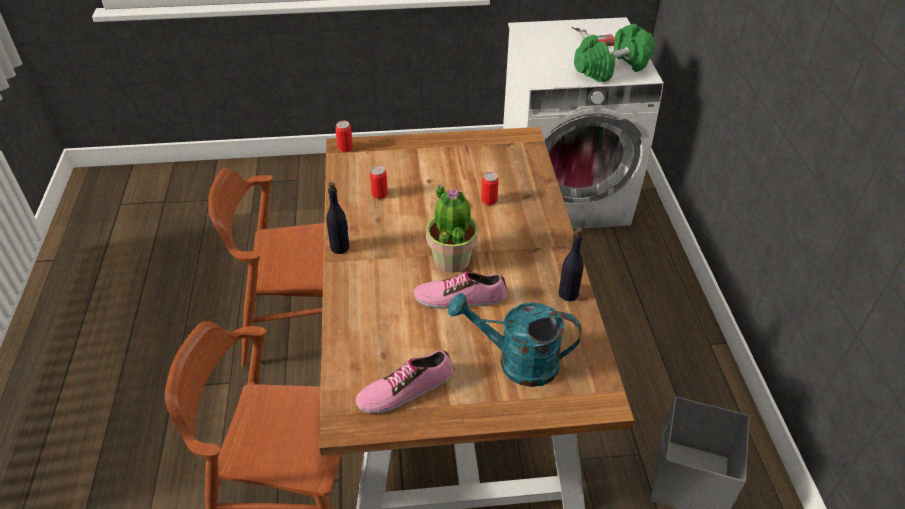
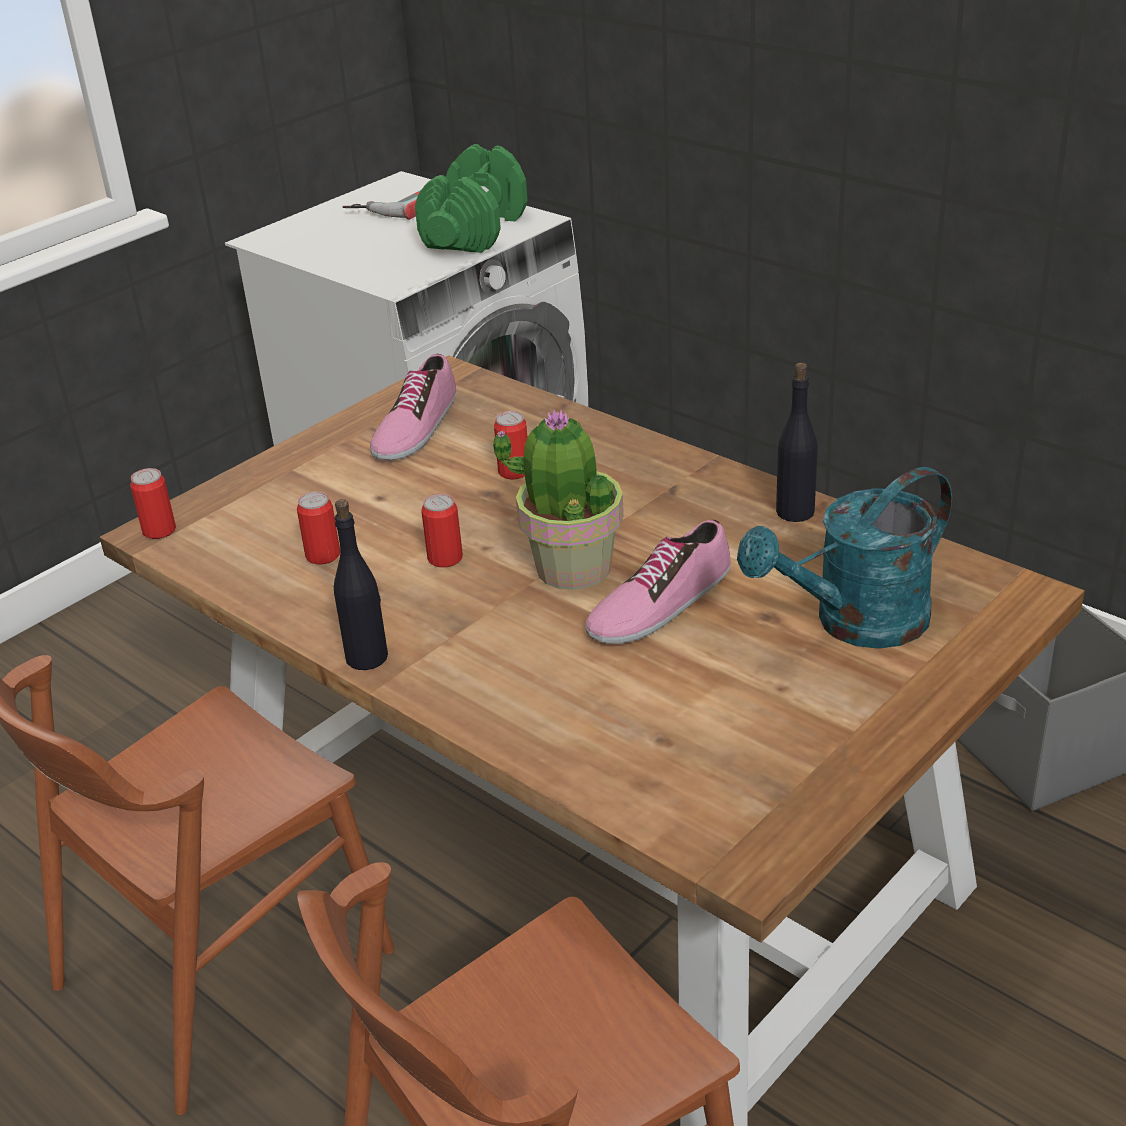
camera: 40 degrees left, 10 degrees down
(405, 389) = (763, 757): shoe -> shoe (415, 427)
(415, 223) = (445, 558): none -> can

